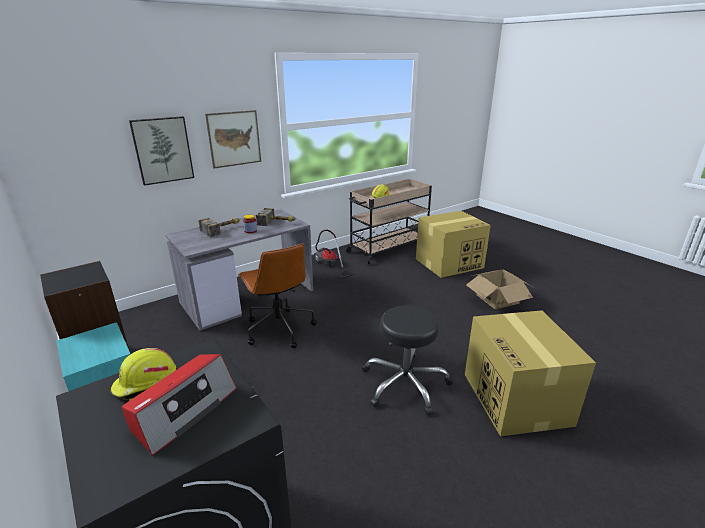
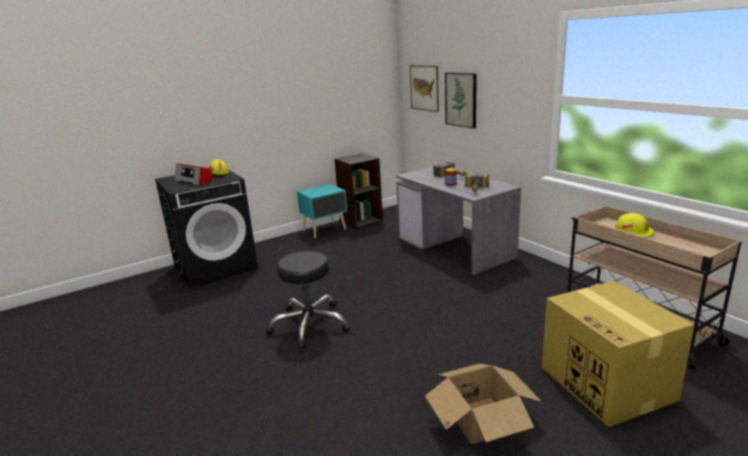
camera: 95 degrees right, 5 degrees down
(234, 139) = (509, 101): picture -> picture (424, 88)
(279, 328) = (400, 266): brown office chair -> none
(329, 265) = (541, 280): vacuum cleaner -> none
(517, 399) = (263, 388): cardboard box -> none

